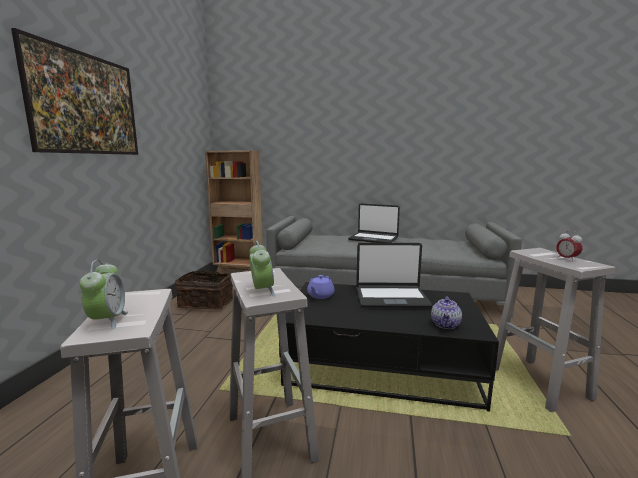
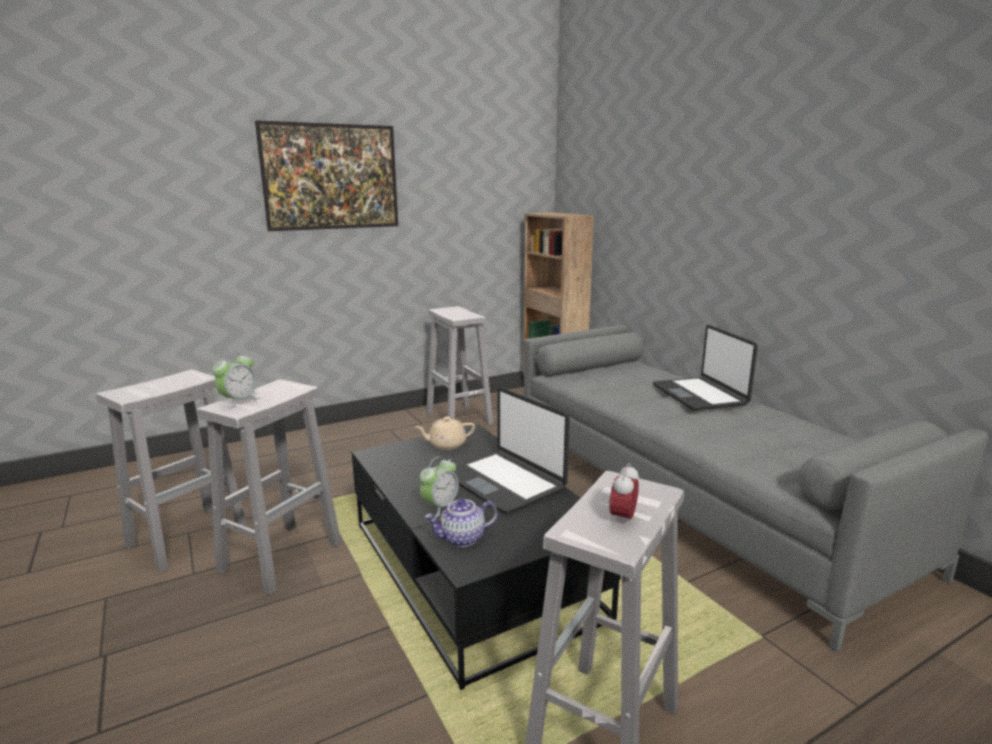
camera: 50 degrees right, 5 degrees up
(108, 321) = (139, 387): alarm clock -> alarm clock (440, 507)
(207, 303) = (459, 419): basket -> white stool
(320, 296) = (446, 445): purple teapot -> beige teapot

